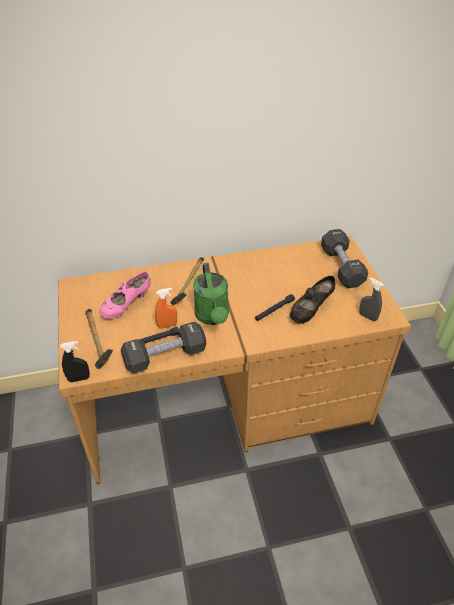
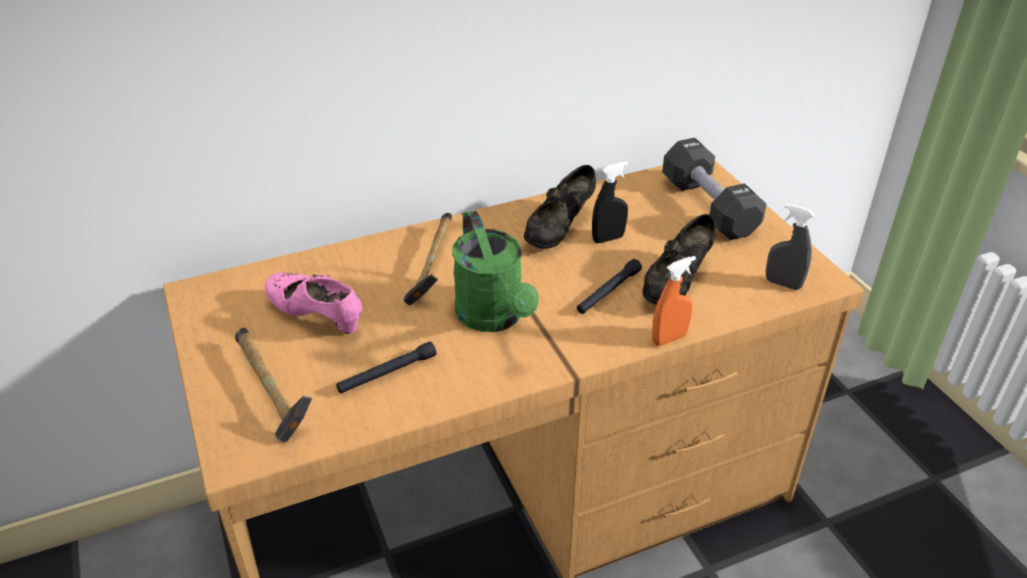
camera: 10 degrees left, 5 degrees down
(79, 378) = (245, 467): black spray bottle -> black spray bottle (608, 238)
(127, 306) = (316, 317): pink shoe -> pink shoe turned 90 degrees clockwise
(165, 356) = (417, 401): black dumbbell -> none
(167, 325) = (407, 343): orange spray bottle -> orange spray bottle (669, 339)
(258, 272) = (559, 230): none -> black shoe

